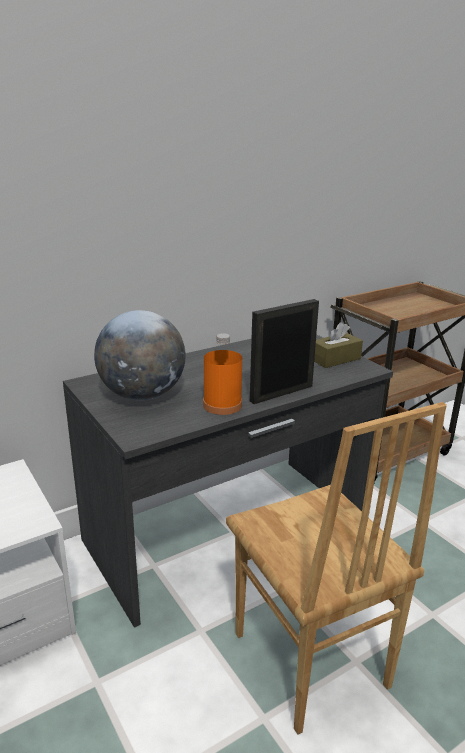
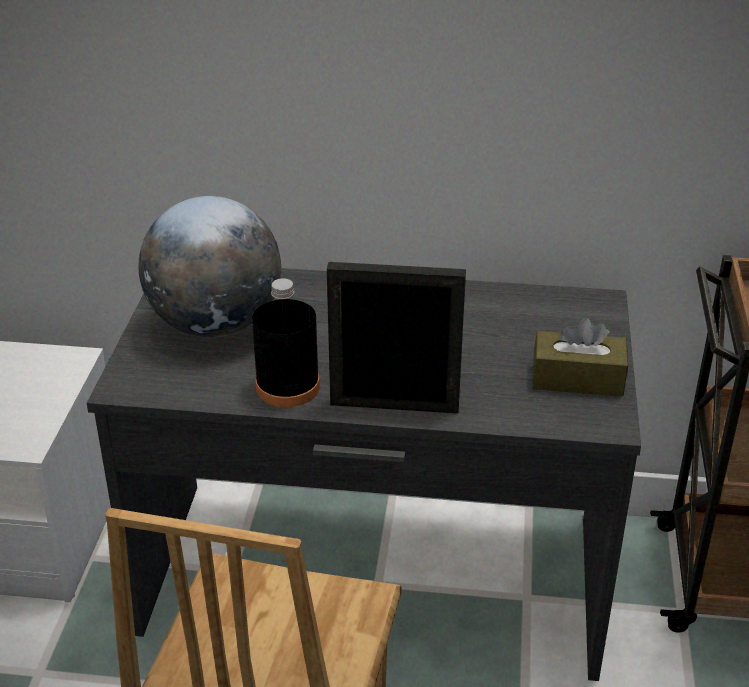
camera: 40 degrees right, 10 degrees up
(222, 405) = (287, 387): orange bottle -> black bottle

